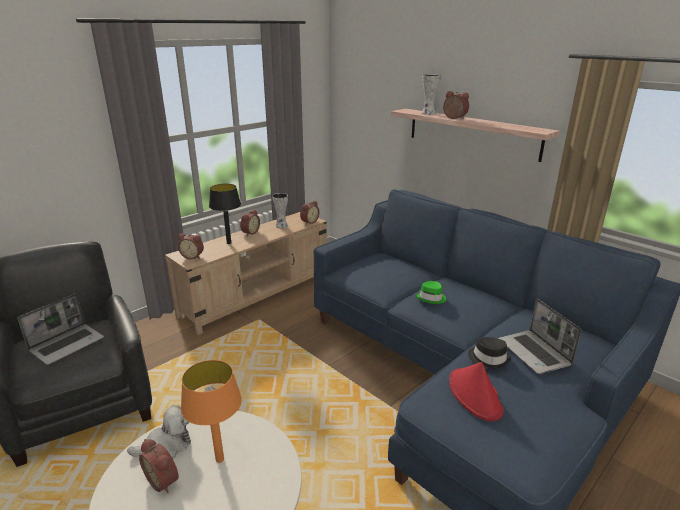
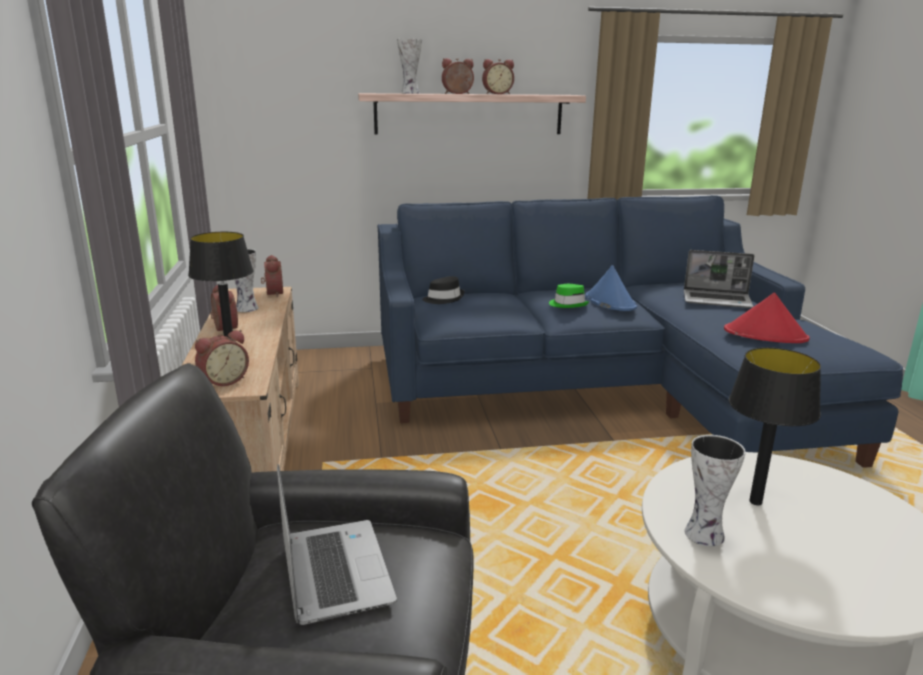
camera: 55 degrees left, 5 degrees down
(164, 480) = (777, 550): alarm clock -> alarm clock (497, 94)
(166, 445) = (704, 535): plush toy -> vase
(220, 459) = (756, 501): orange table lamp -> black table lamp
(463, 310) = (610, 302): none -> blue hat
(489, 358) = (711, 315): black hat -> black hat (443, 299)

